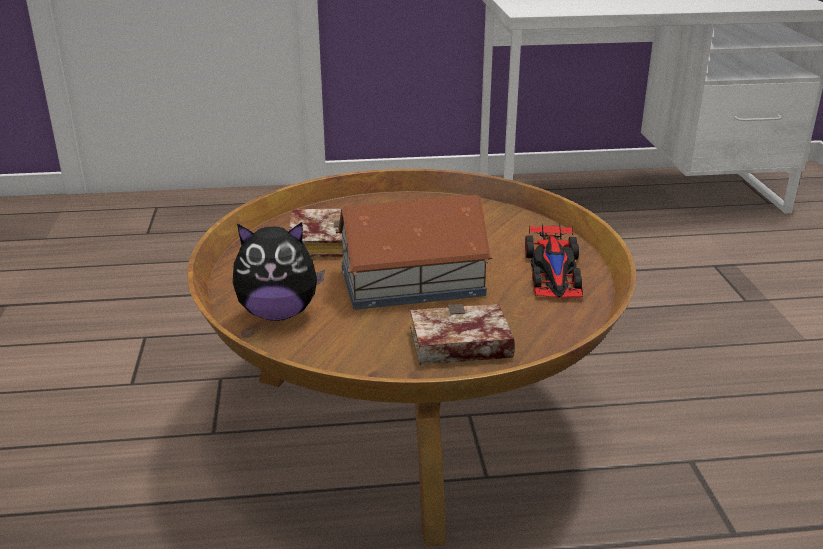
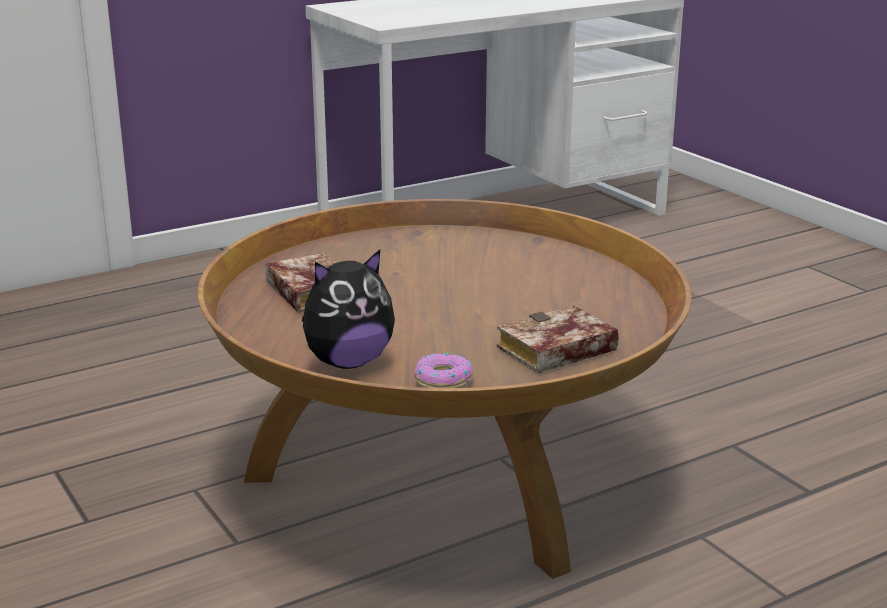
camera: 25 degrees left, 5 degrees down
(332, 351) = (443, 381): none -> donut
(413, 282) = (454, 309): toy house -> none
(553, 271) = (578, 275): toy car -> none

